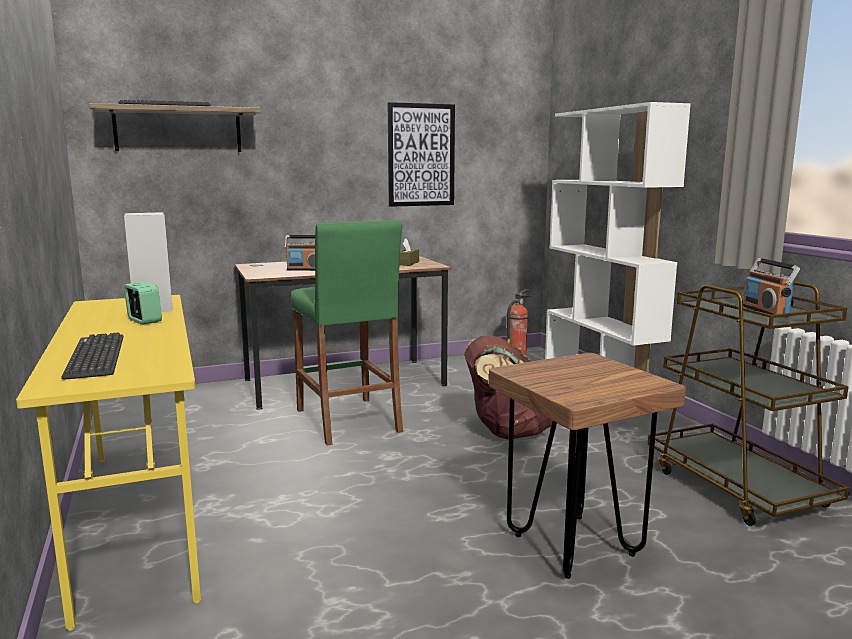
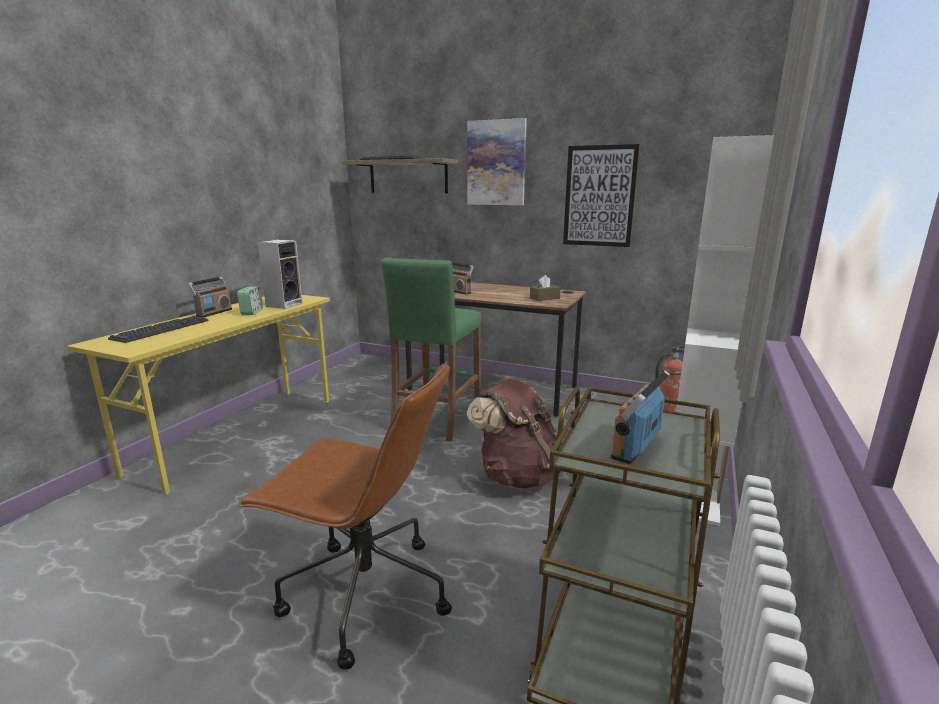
camera: 45 degrees right, 5 degrees up
(85, 331) = (214, 313): none -> radio
(305, 117) = (496, 163): none -> picture
(574, 545) = (363, 594): brown stool -> brown office chair

